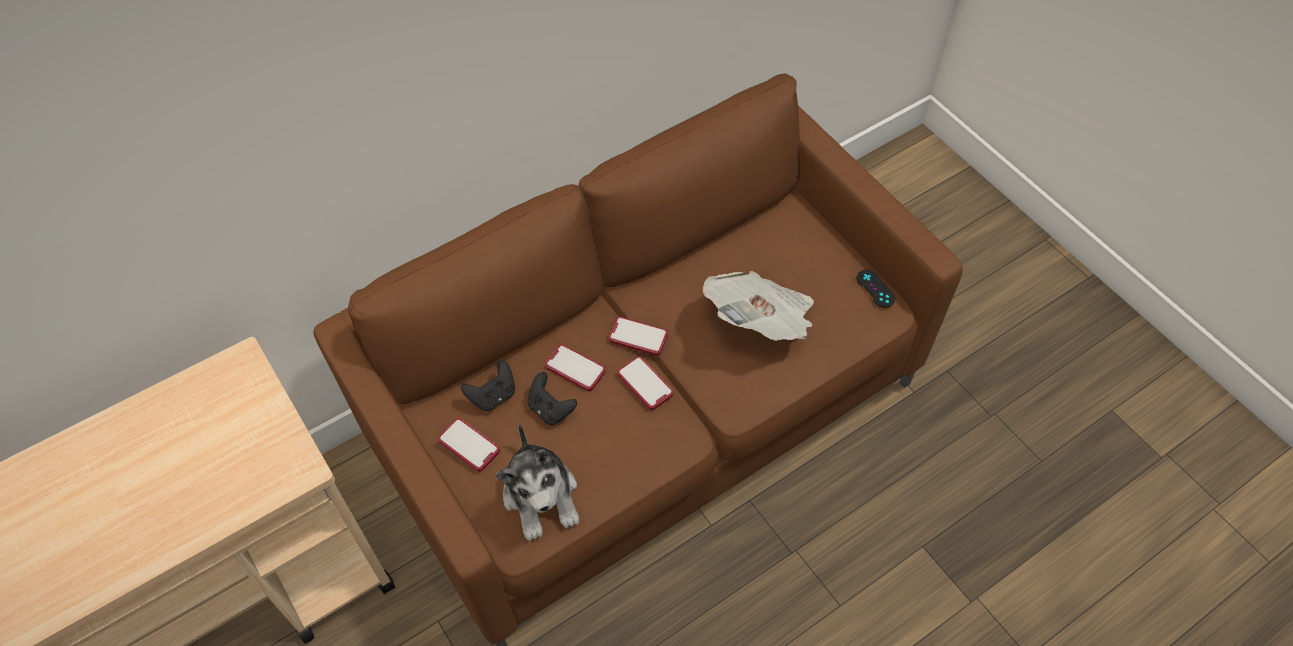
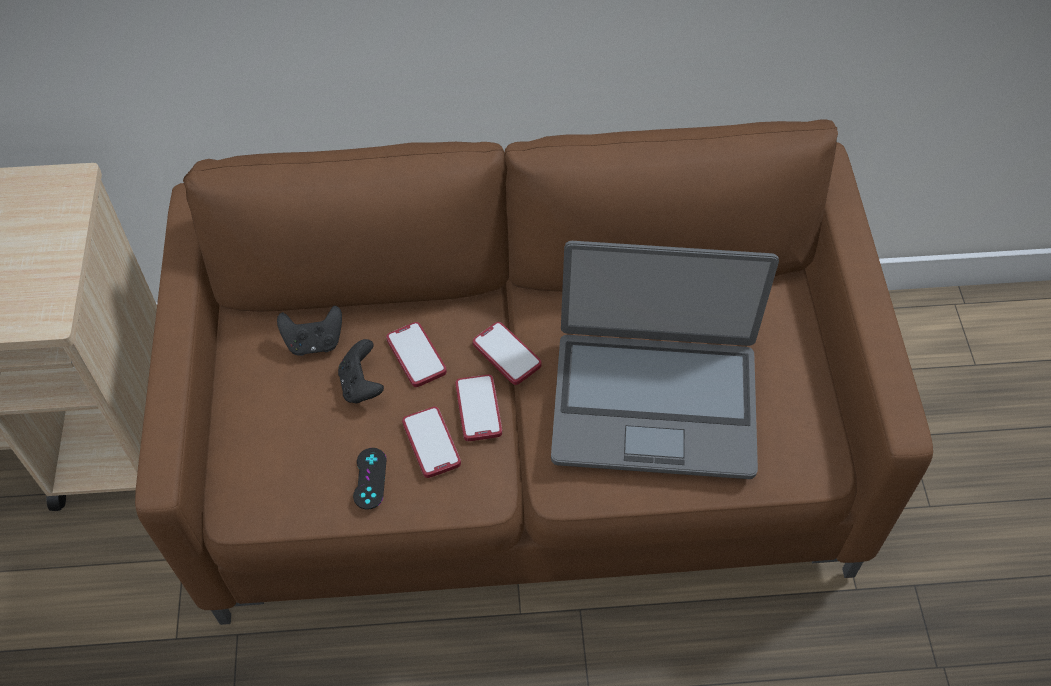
camera: 30 degrees right, 0 degrees up
(469, 445) = (256, 382): phone -> phone (431, 443)
(541, 496) = (291, 472): plush toy -> none
(761, 321) = (654, 403): newspaper -> laptop
(875, 288) = (820, 431): black game controller -> black game controller (370, 478)

